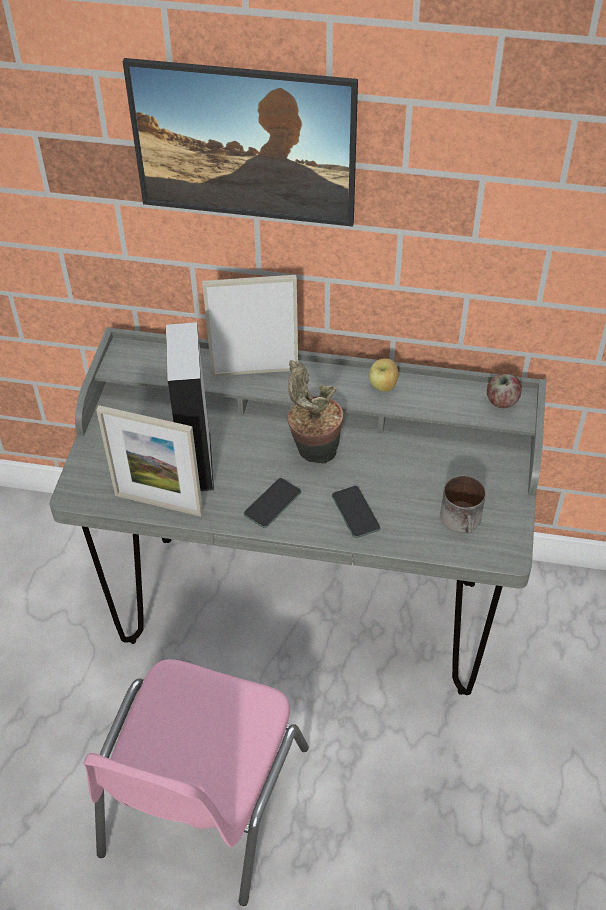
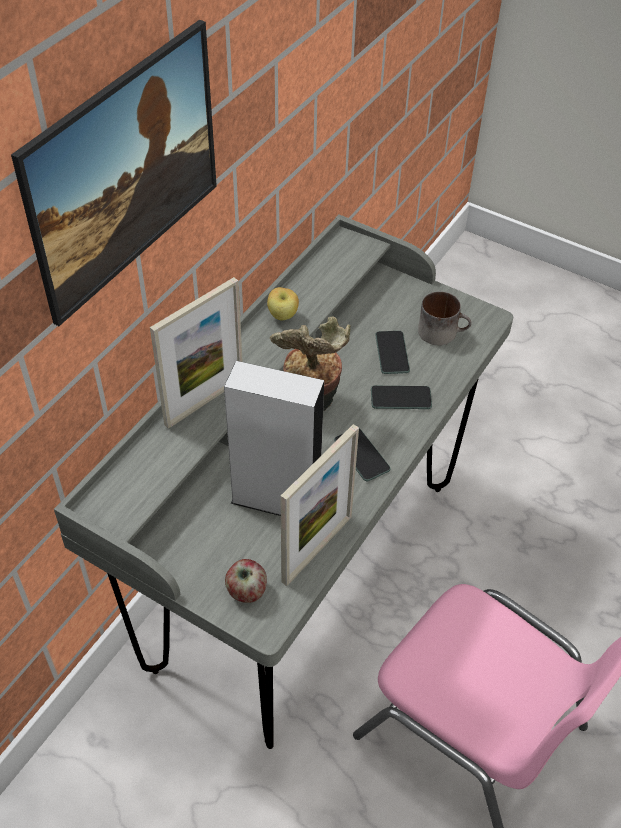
camera: 70 degrees left, 0 degrees up
(255, 371) = (204, 401): picture frame -> picture frame turned 150 degrees counterclockwise
(410, 489) = (392, 353): none -> phone
(501, 401) = (345, 249): apple -> apple (246, 591)

